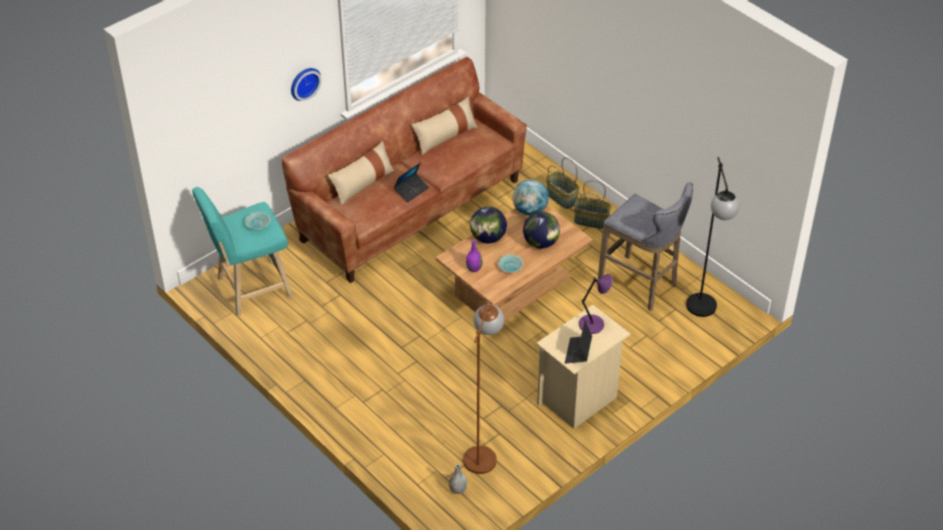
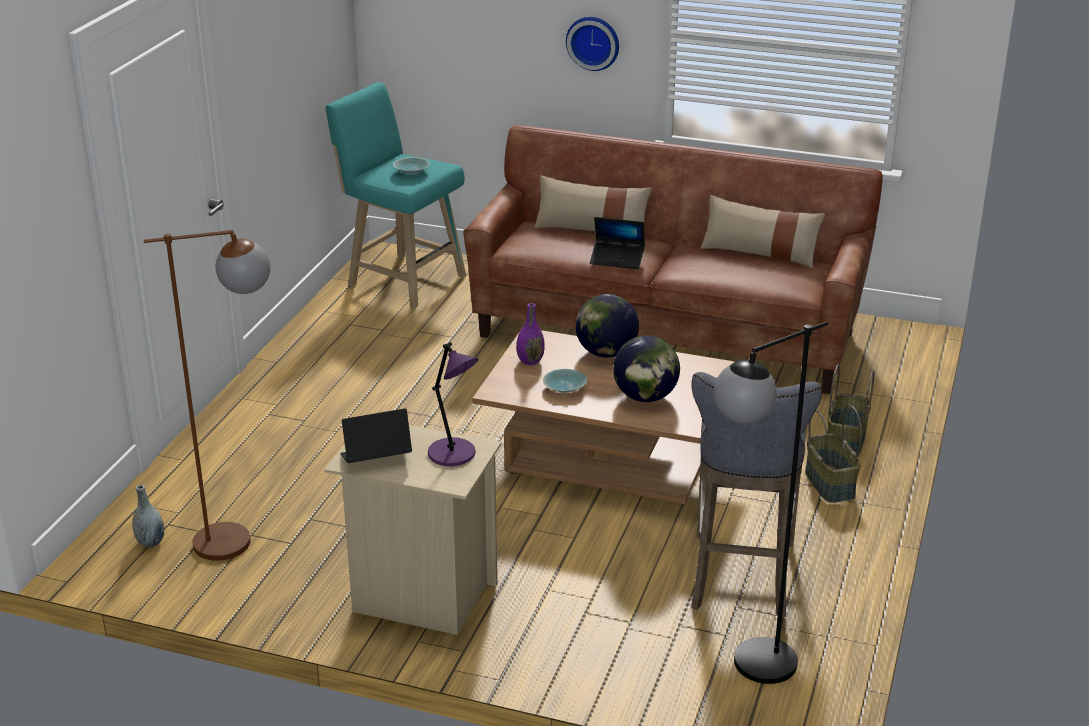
camera: 60 degrees right, 15 degrees down
(529, 210) = (705, 368): globe -> none

